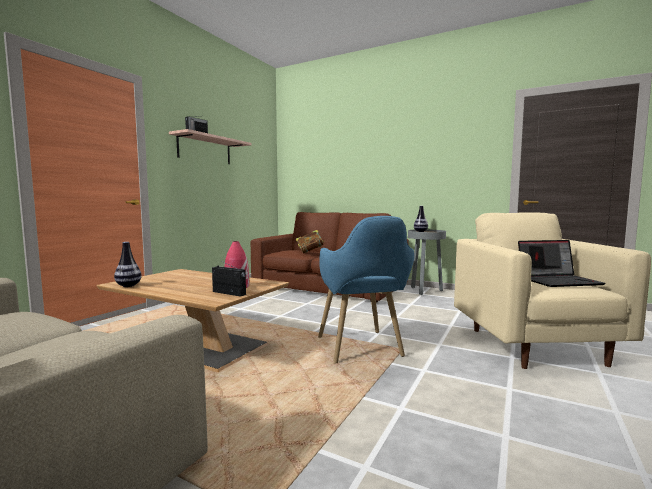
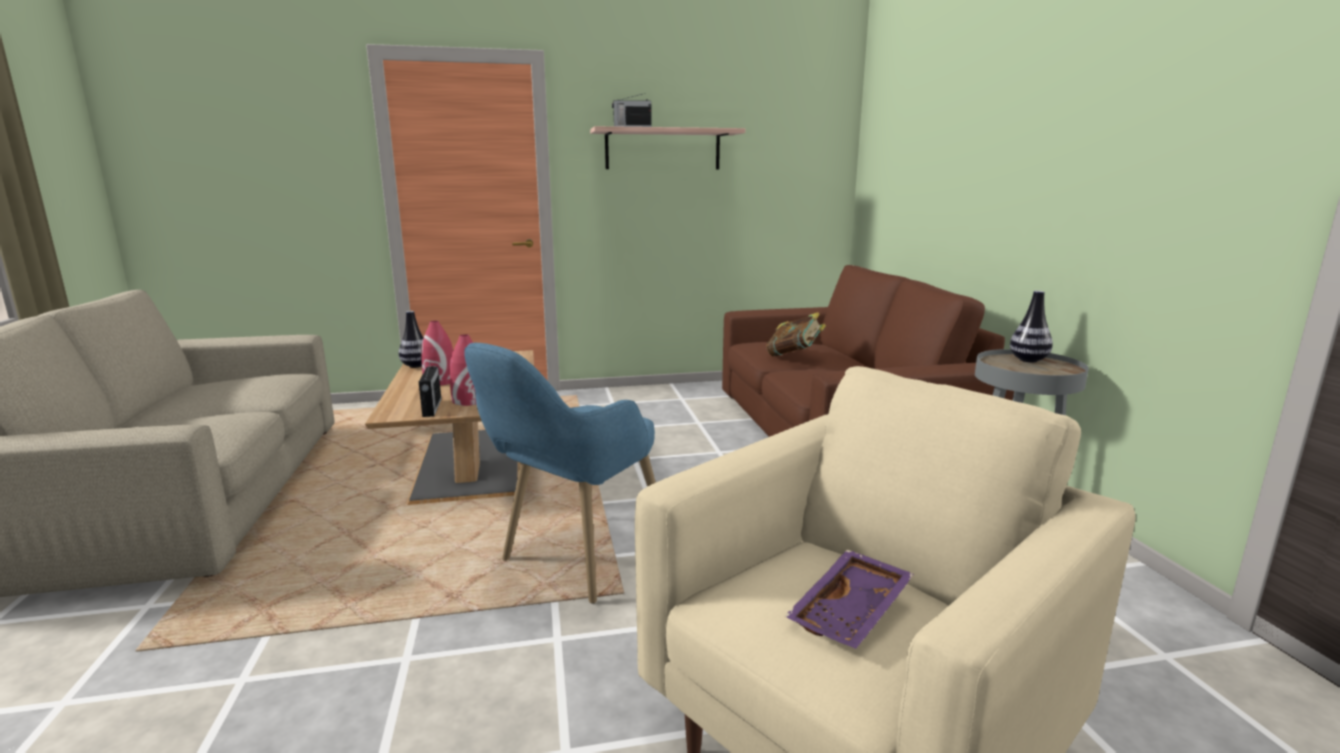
camera: 50 degrees right, 10 degrees up
(181, 286) = (440, 381): none -> red vase
(558, 281) = (852, 612): laptop -> purple tray

